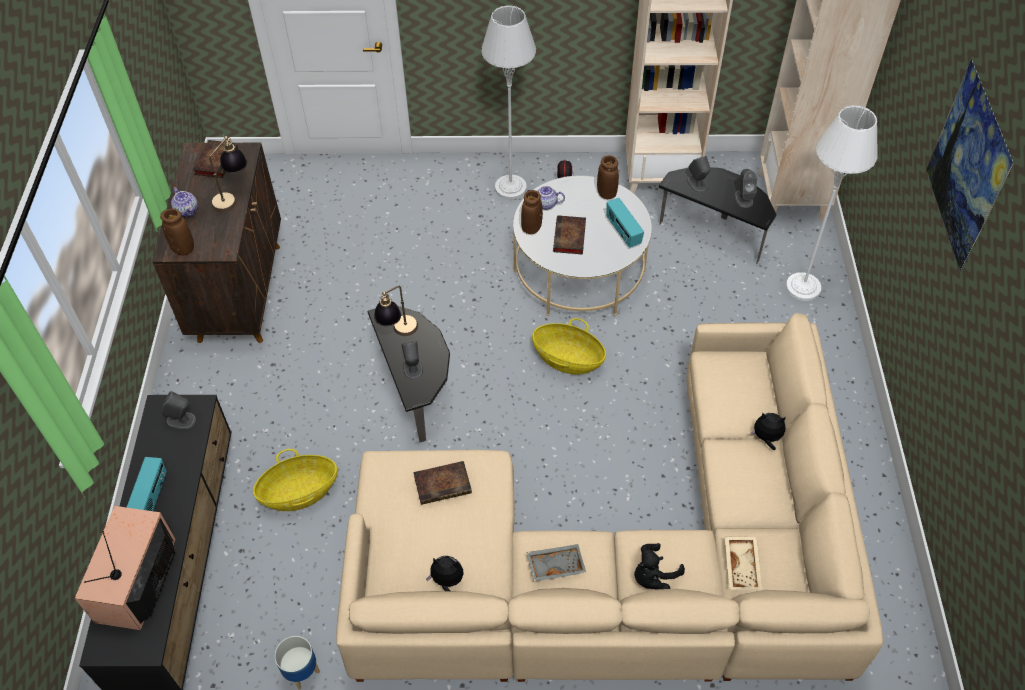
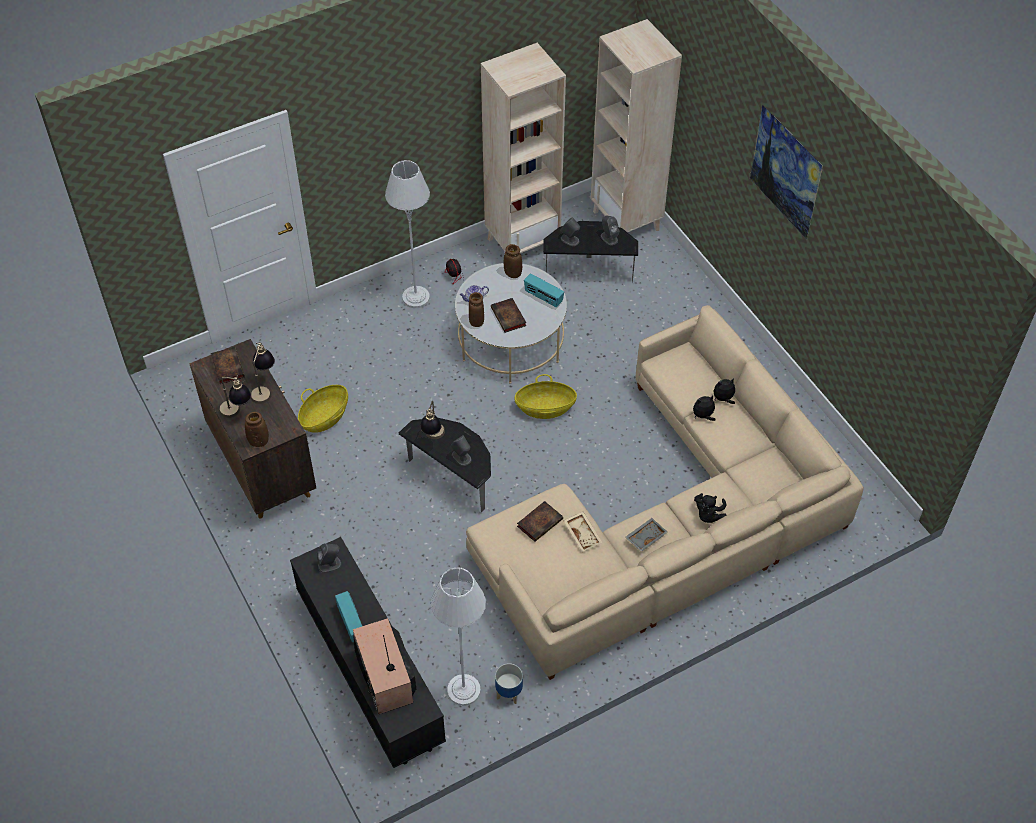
camera: 30 degrees left, 0 degrees up
(187, 210) = (237, 413): teapot -> table lamp
(299, 492) = (421, 584): basket -> basket (324, 417)
(447, 581) = (585, 579): plush toy -> plush toy (703, 416)
(743, 566) = (757, 484): beige tray -> beige tray (583, 534)
(803, 287) = (673, 286): white floor lamp -> white floor lamp (464, 690)

